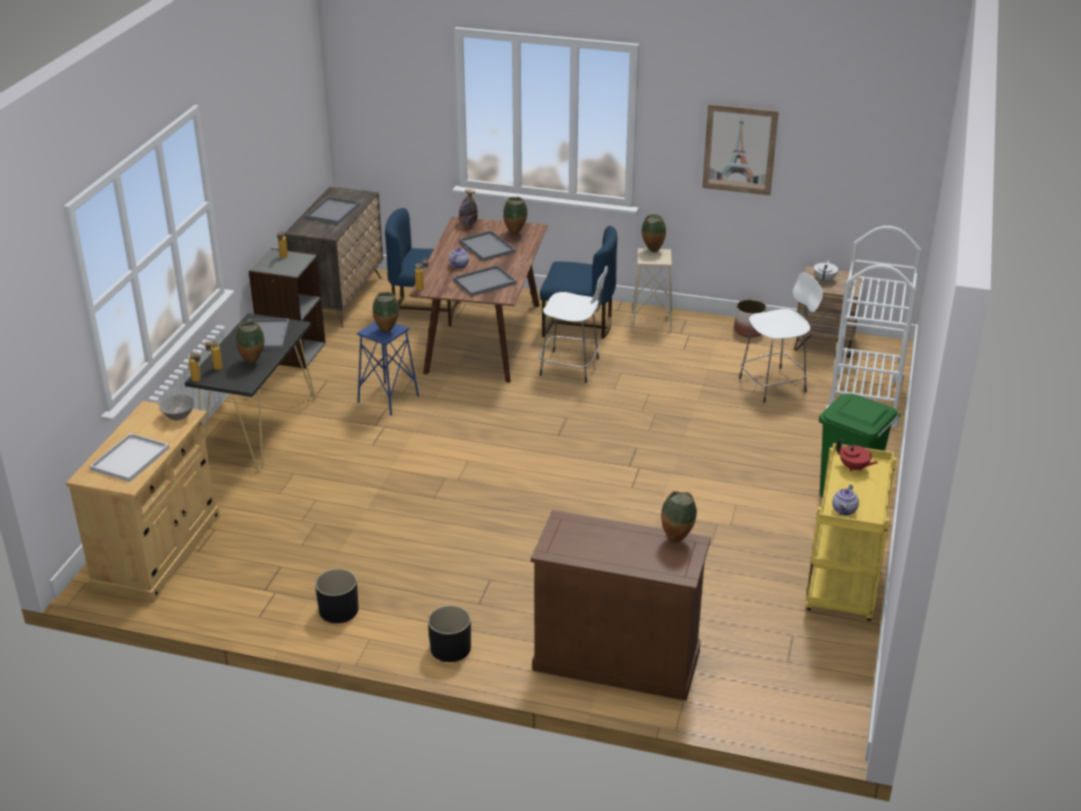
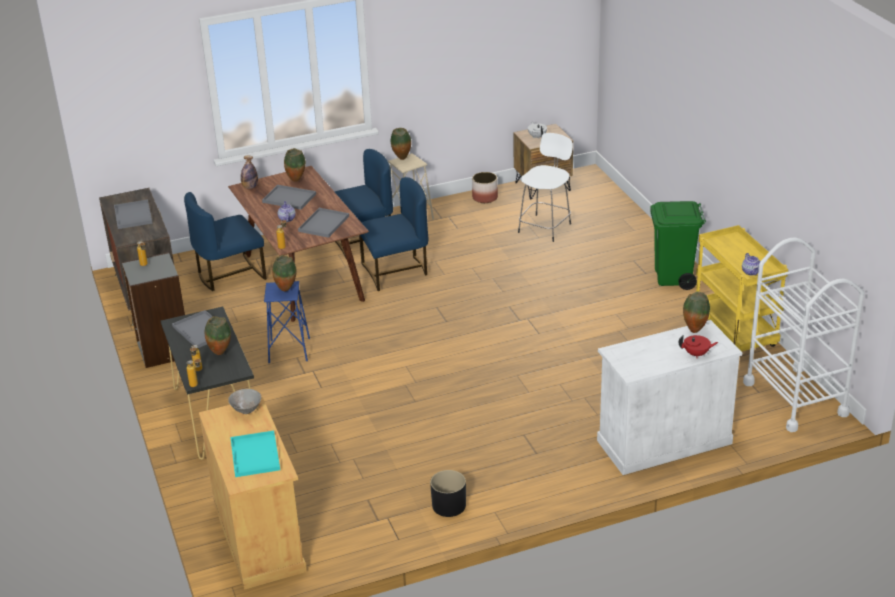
camera: 35 degrees left, 0 degrees up
(130, 458) = (254, 454): white tray -> turquoise tray
(450, 648) = (555, 489): black planter -> none
(572, 367) = (396, 271): white stool -> blue chair
(617, 659) = (664, 442): brown cabinet -> white cabinet
(739, 149) = (452, 55): picture -> none
(854, 467) = (724, 245): red teapot -> red teapot (696, 354)
(864, 397) = (610, 212): white cart -> white cart (795, 398)

